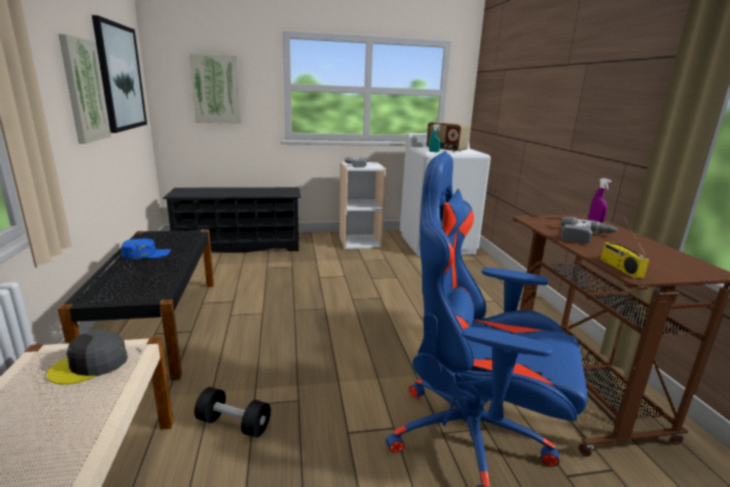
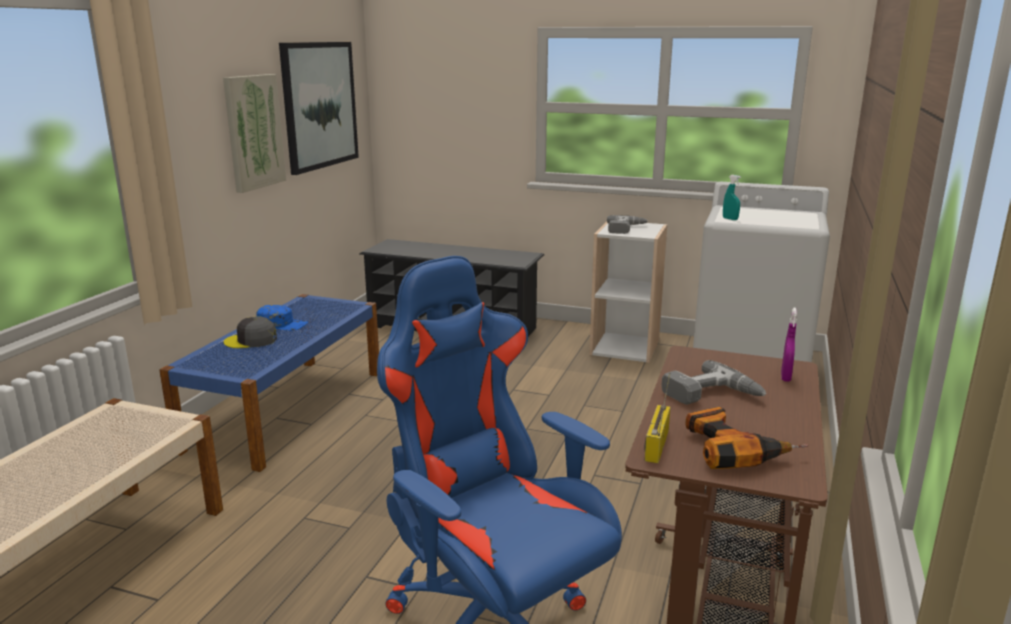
camera: 30 degrees right, 0 degrees up
(90, 364) = (136, 426): grey cap -> grey cap (251, 340)
(158, 325) = (286, 409): black bench -> blue bench
(216, 89) = (449, 110): picture -> none
(234, 424) = (269, 530): black dumbbell -> none
(446, 150) = (761, 216): radio -> none
(654, 261) = (734, 448): none -> power drill

